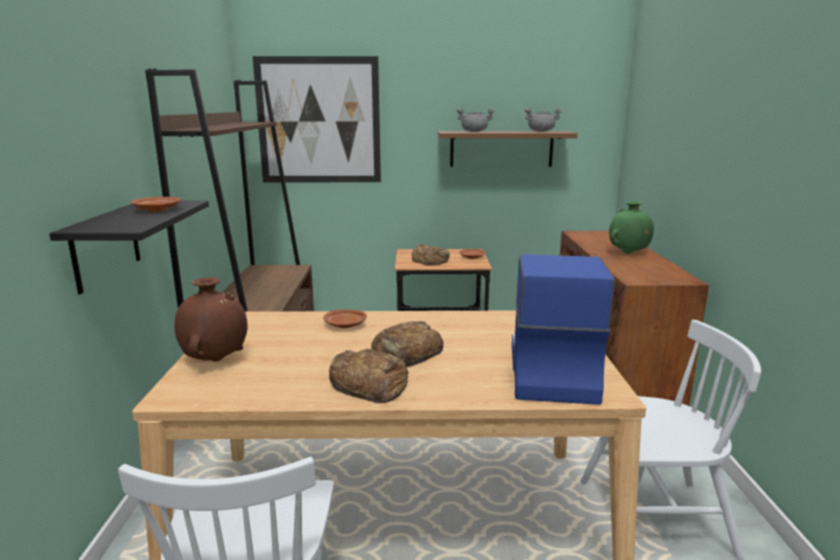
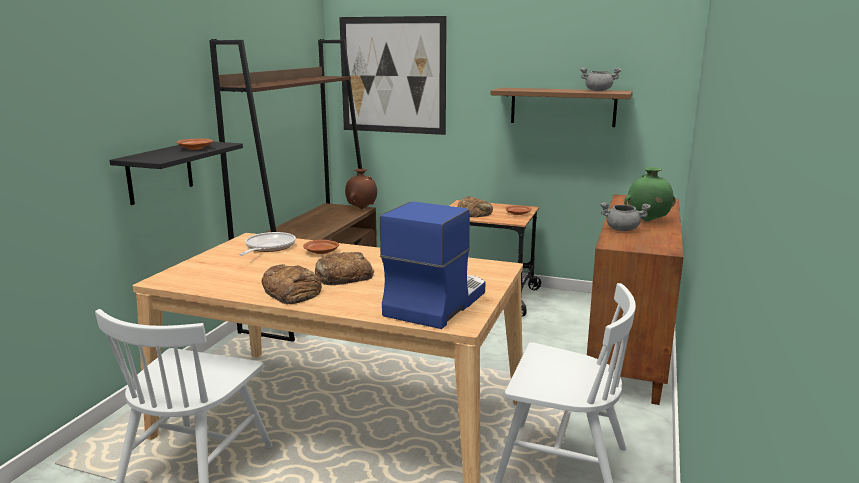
camera: 20 degrees right, 0 degrees up
(215, 360) = (208, 263): brown vase -> brown vase (361, 208)
(273, 328) = (268, 248): none -> frying pan
(474, 132) = (529, 89): grey cooking pot -> grey cooking pot (622, 229)

